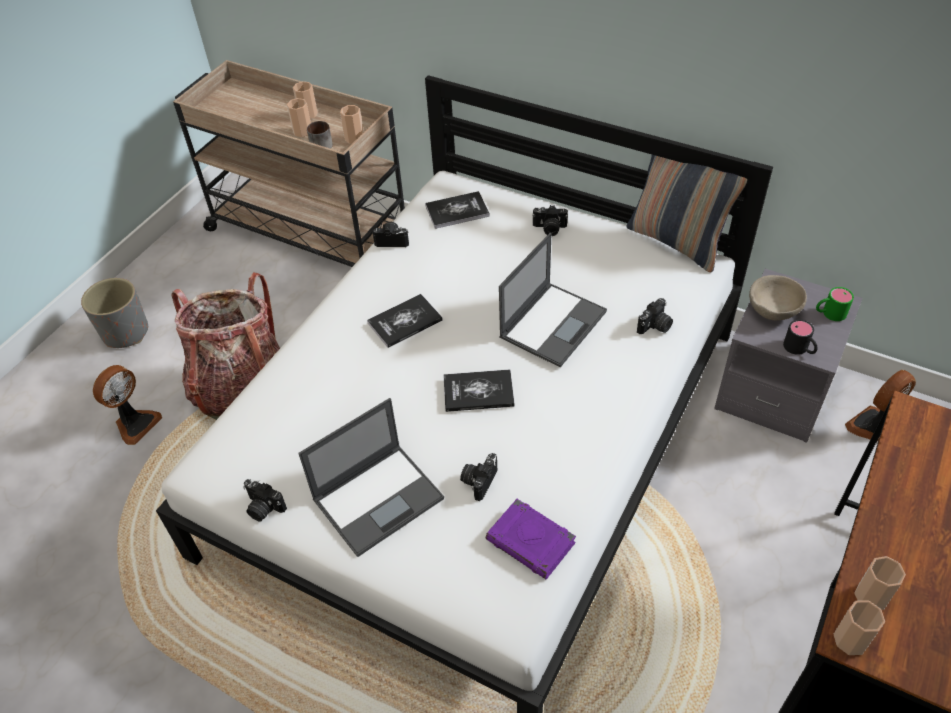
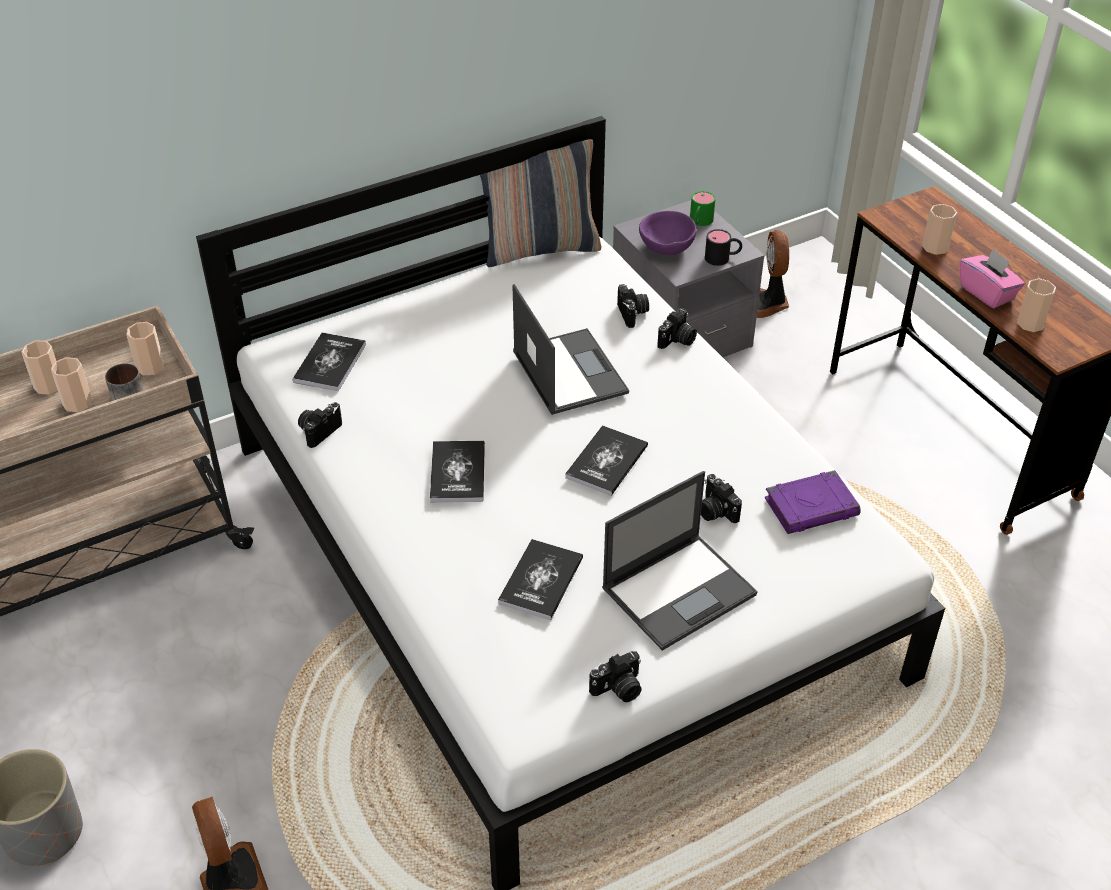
camera: 60 degrees left, 5 degrees down
(242, 387) = (281, 736): backpack -> none
(335, 415) = (541, 581): none -> book
(379, 498) = (680, 590): laptop -> laptop turned 60 degrees clockwise
(549, 229) = (432, 314): camera -> camera (677, 340)
(773, 310) = (666, 247): beige bowl -> purple bowl
(850, 640) = (1059, 352): cup -> cup (935, 247)
(881, 540) = (987, 293): none -> pink tissue box

